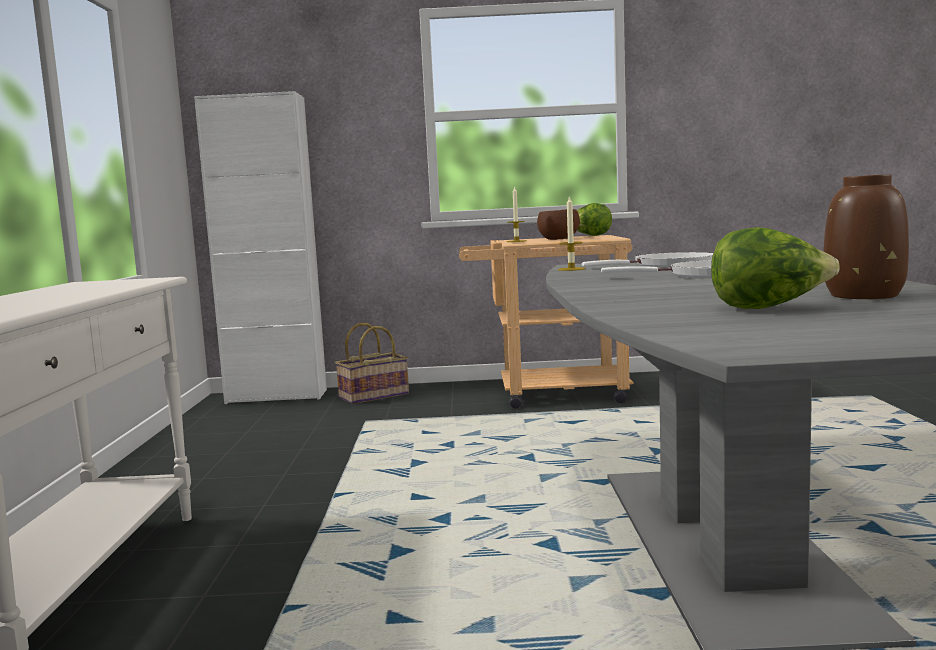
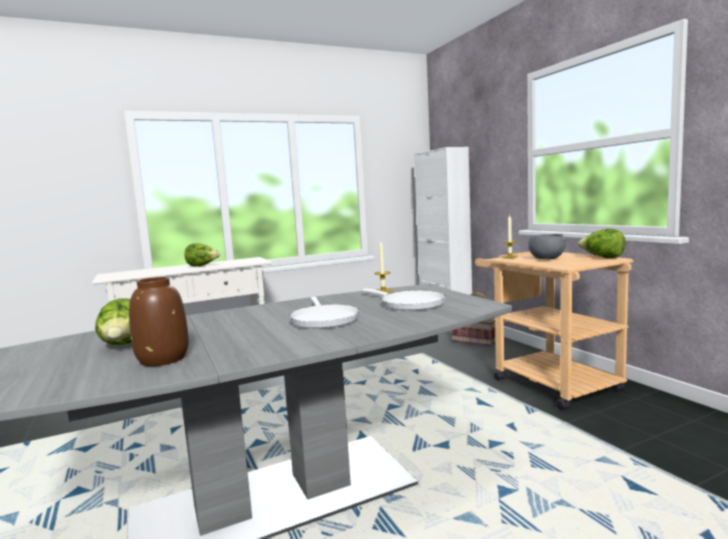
camera: 65 degrees right, 0 degrees up
(75, 293) = (202, 266): none -> lettuce
(558, 239) = (546, 259): brown bowl -> grey bowl

